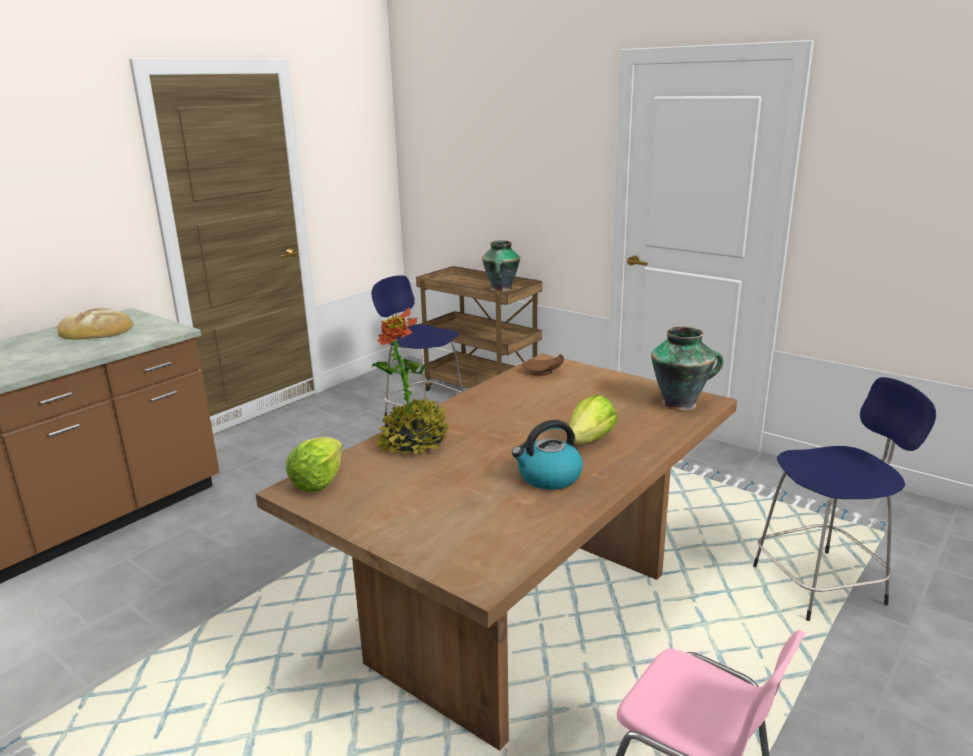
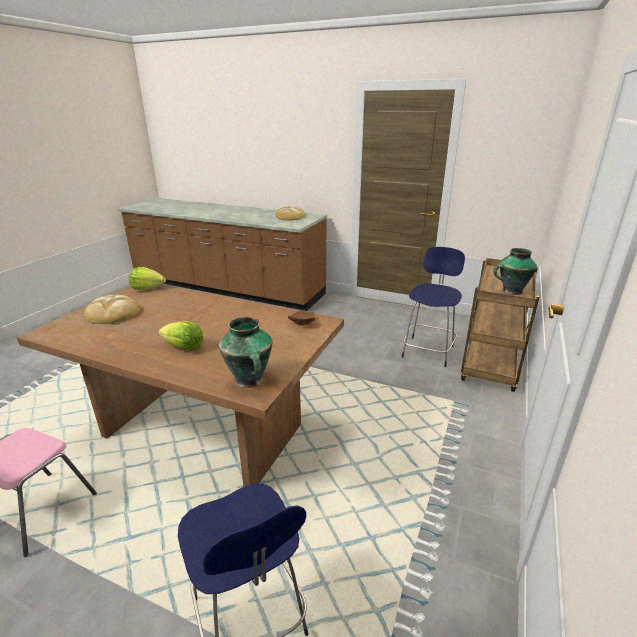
camera: 75 degrees right, 5 degrees up
(413, 443) = (186, 300): potted plant -> none
(426, 508) = (113, 313): none -> bread
(548, 477) = (135, 339): kettle -> none

